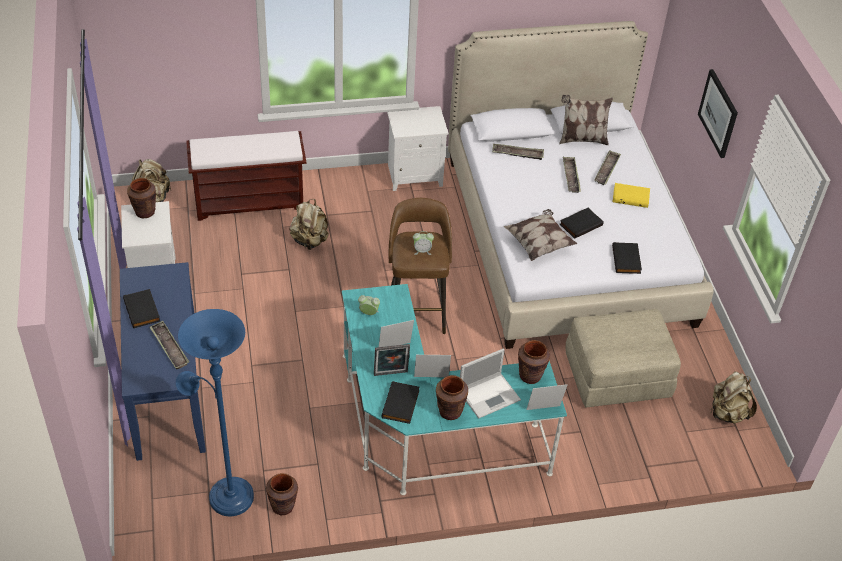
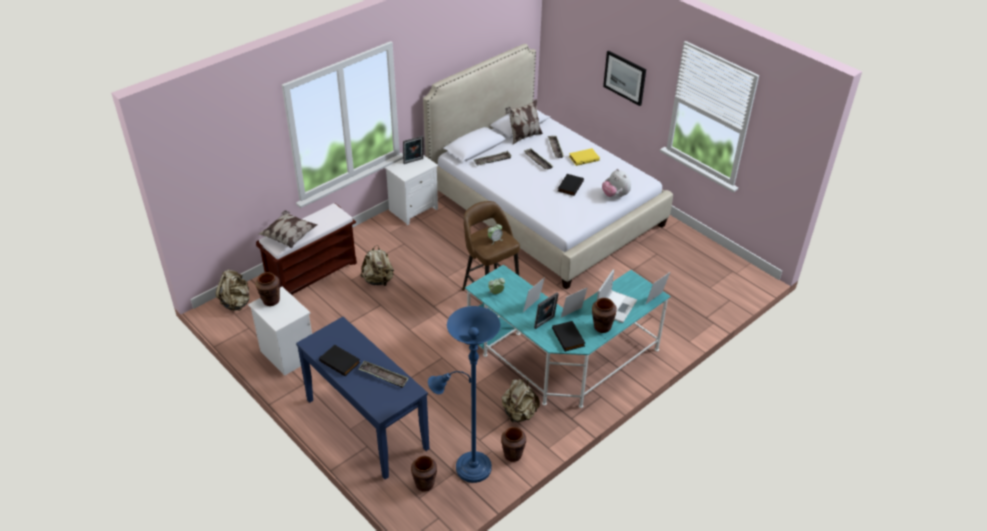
camera: 30 degrees left, 5 degrees down
(424, 118) = (413, 161): none -> picture frame
(530, 376) = (629, 283): brown vase -> brown vase (424, 484)
(539, 243) = (555, 207): pillow -> pillow (289, 236)
(617, 375) = (644, 274): beige ottoman -> none
(627, 260) = (615, 195): black book -> plush toy
(727, 413) = (722, 266): beige backpack -> beige backpack (519, 414)

